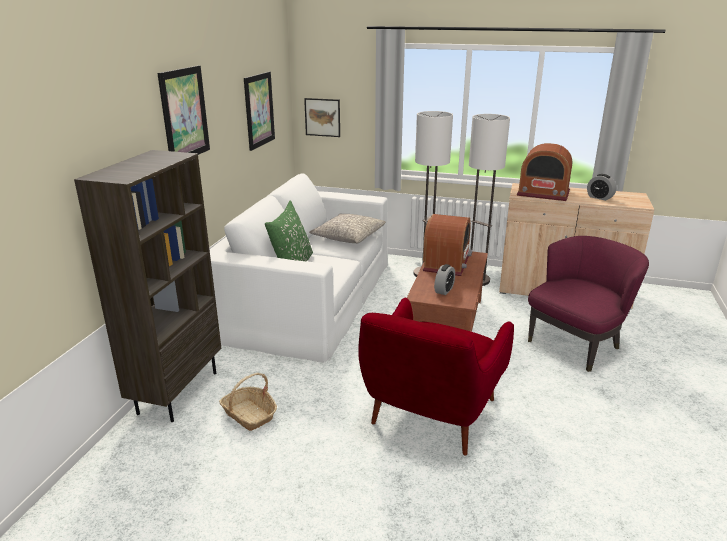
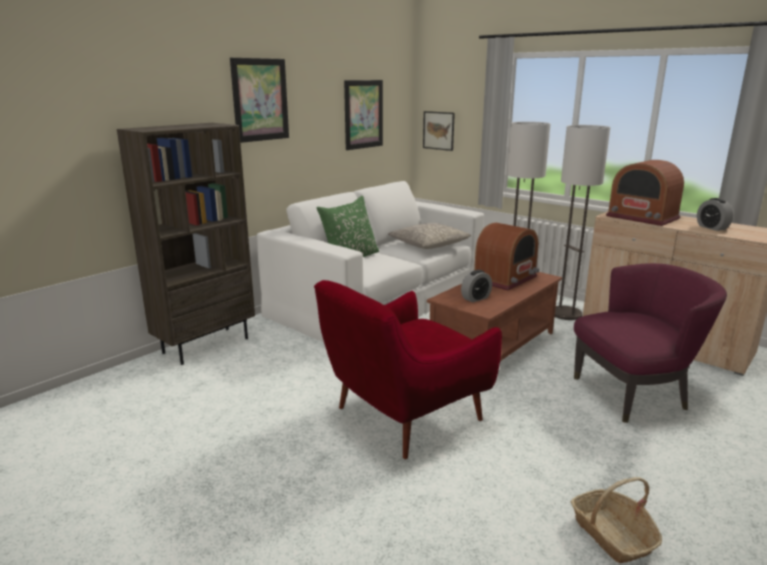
camera: 25 degrees right, 5 degrees down
(249, 415) = (243, 374): basket -> basket (612, 535)

